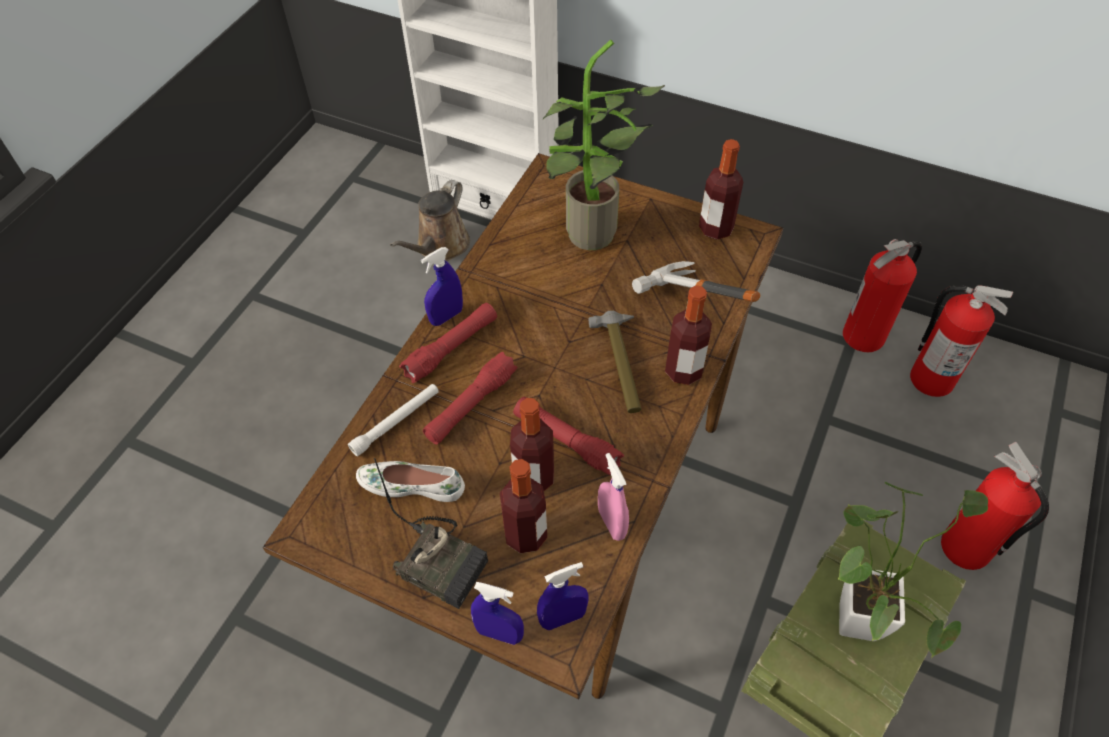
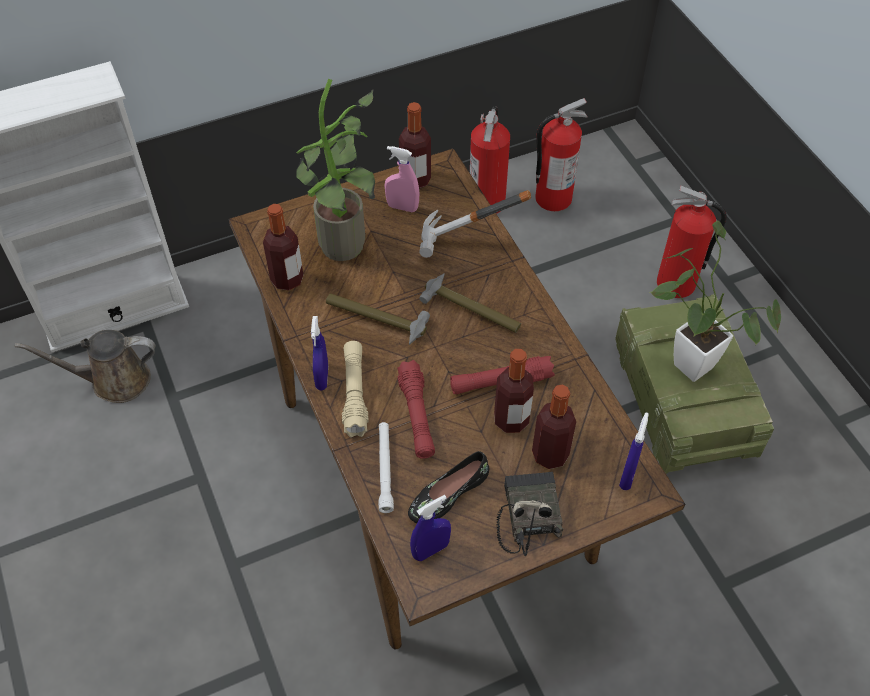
camera: 50 degrees left, 0 degrees up
(412, 484) = (447, 493): white shoe -> black shoe
(440, 246) = (114, 380): brown watering can -> brown watering can turned 105 degrees clockwise
(443, 561) = (526, 515): radio -> radio turned 75 degrees counterclockwise
(451, 348) = (354, 393): red flashlight -> beige flashlight
(499, 633) = (608, 517): blue spray bottle -> blue spray bottle (430, 550)
(540, 308) = (376, 319): none -> hammer
(611, 523) = (585, 402): pink spray bottle -> pink spray bottle (402, 207)
(683, 370) = (510, 282): bottle -> bottle (287, 279)

